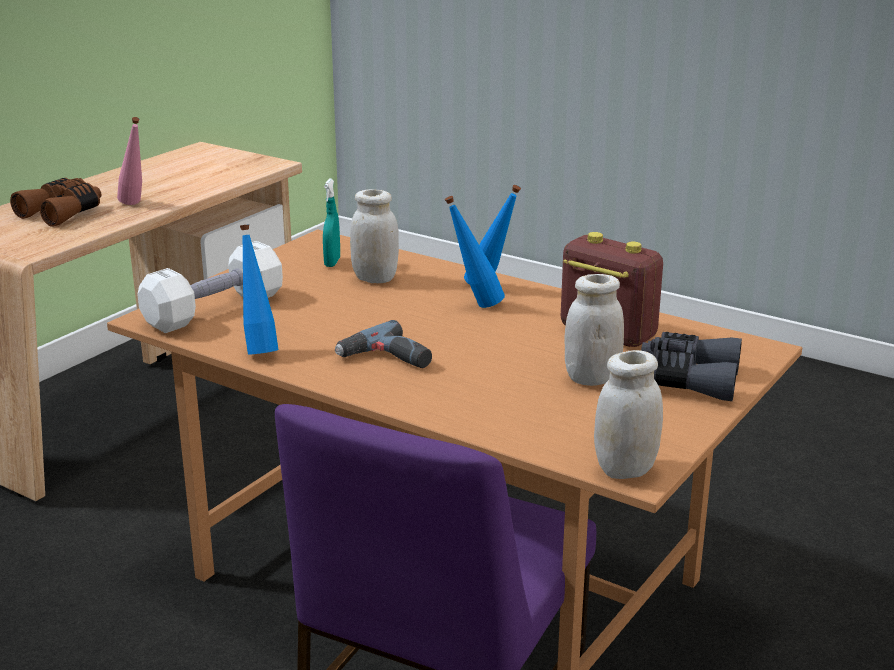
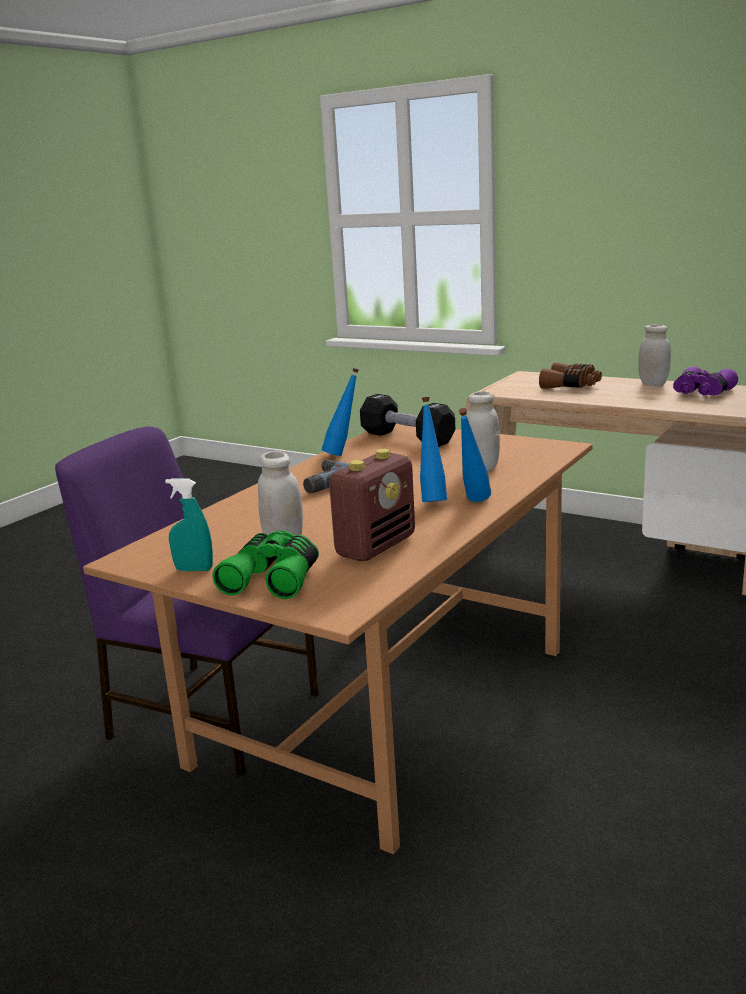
camera: 90 degrees right, 5 degrees down
(135, 205) = (601, 396): pink bottle -> none
(177, 169) = (701, 393): none -> purple binoculars
(214, 310) = (407, 438): white dumbbell -> black dumbbell
(332, 262) = (512, 454): turquoise spray bottle -> turquoise spray bottle (194, 569)
(625, 469) = (132, 556): white jar -> white jar (653, 384)
(688, 380) = (274, 578): grey binoculars -> green binoculars

